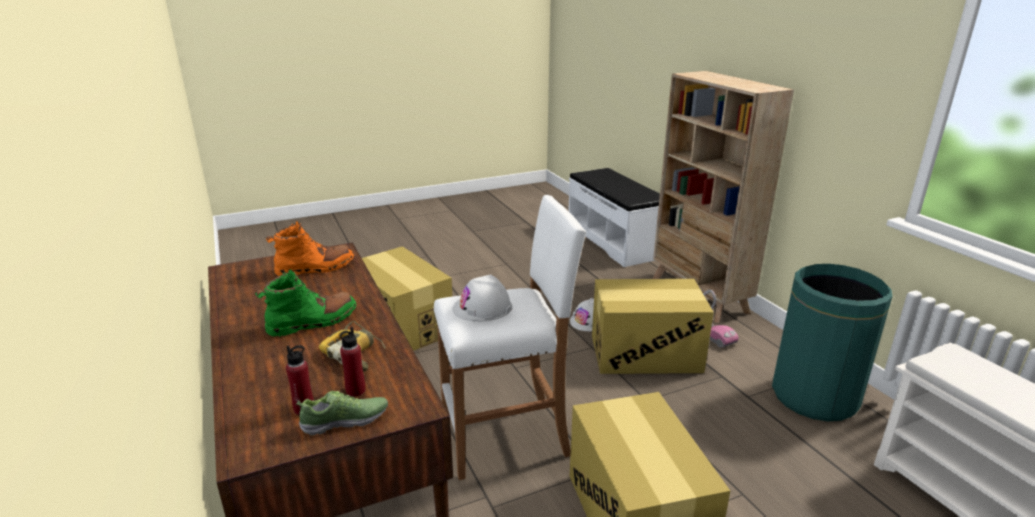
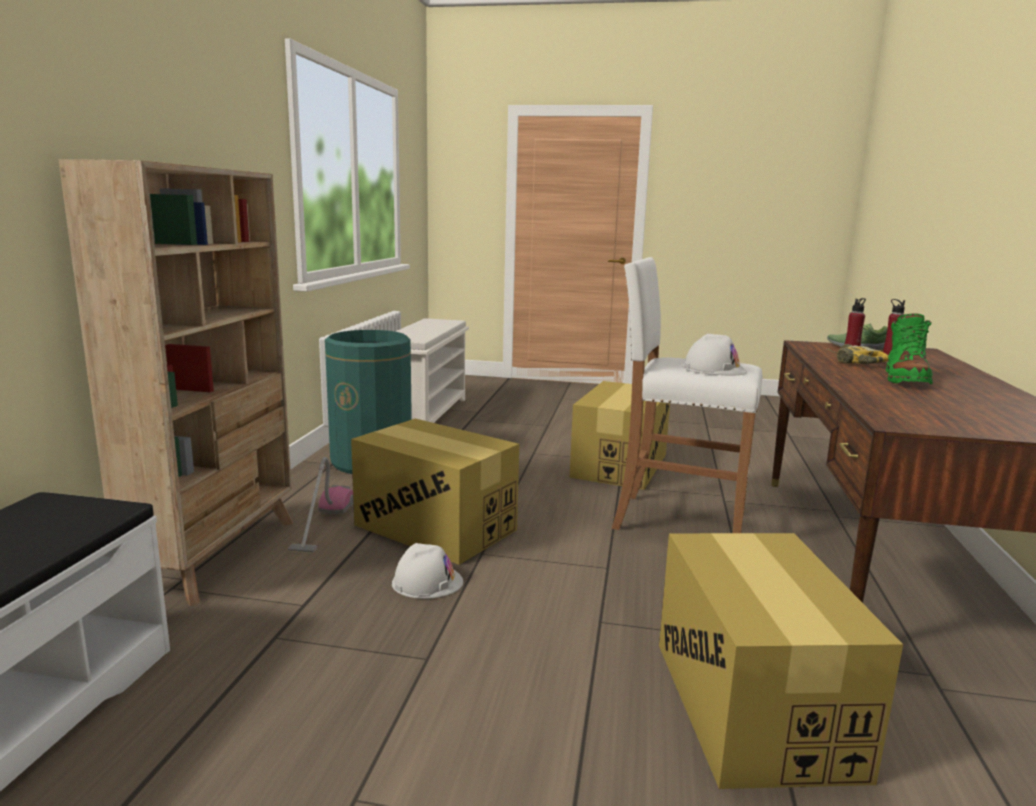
camera: 145 degrees left, 10 degrees down
(313, 322) = (905, 379): green boot -> green boot turned 75 degrees counterclockwise
(315, 268) = (929, 413): orange boot -> none

